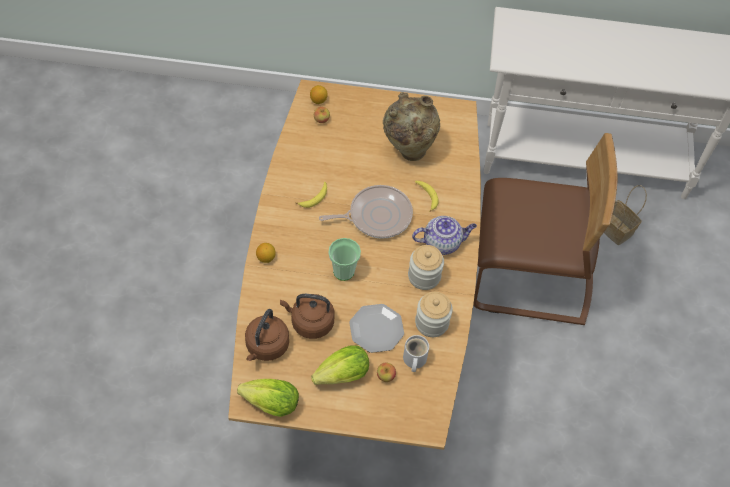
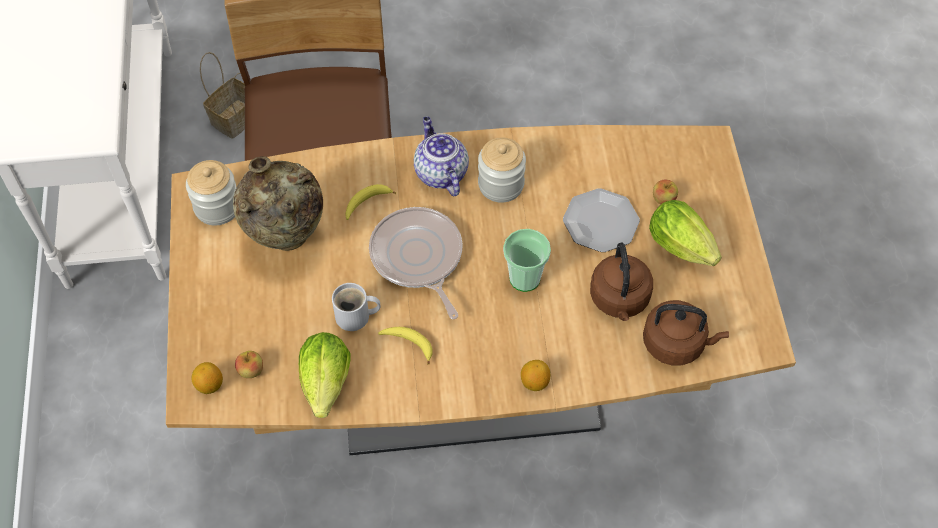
camera: 100 degrees left, 0 degrees up
(268, 403) = (755, 320): lettuce -> lettuce (325, 388)
(413, 360) = (629, 174): white mug -> white mug (356, 317)
(431, 322) = (568, 164): jar -> jar (217, 207)

